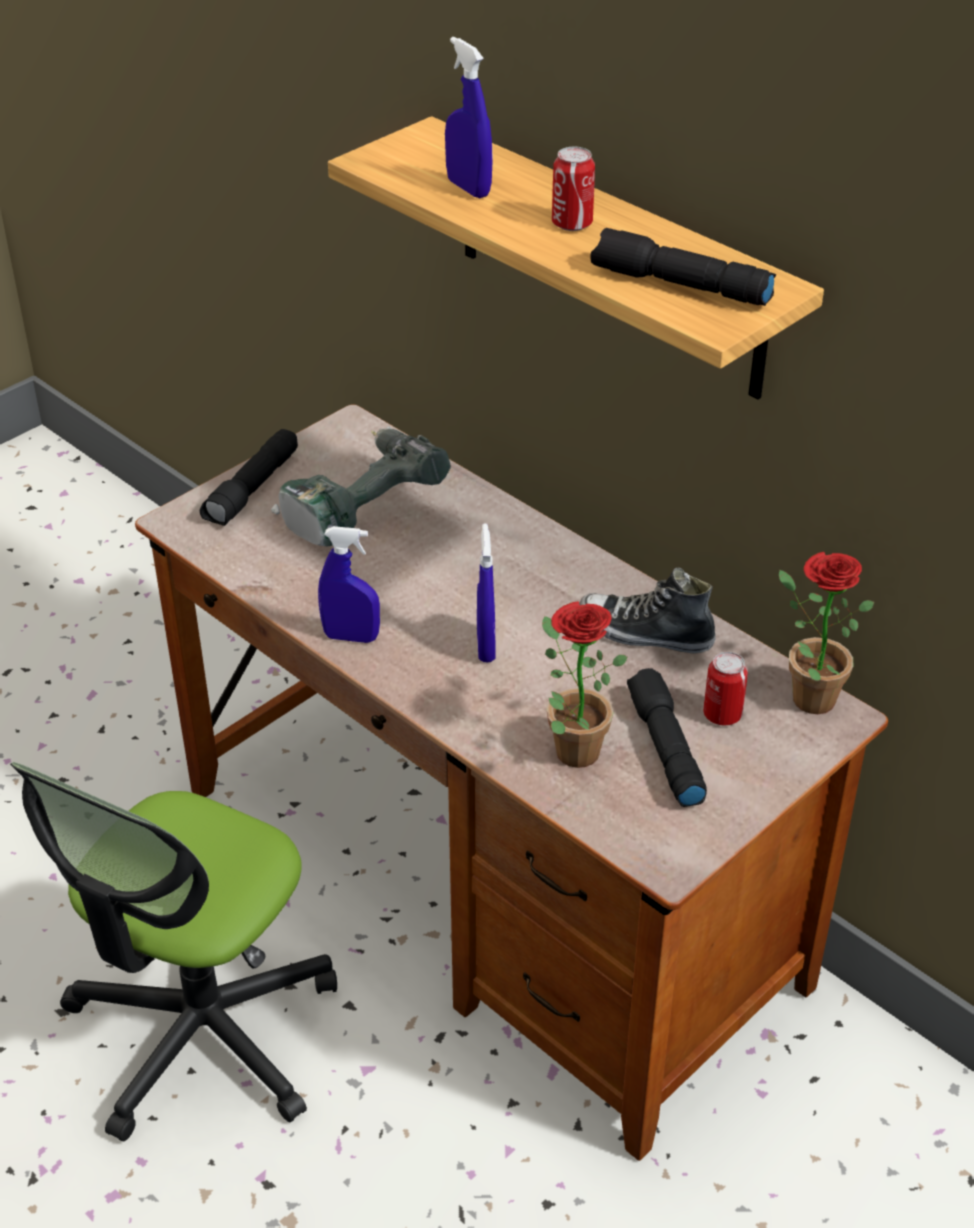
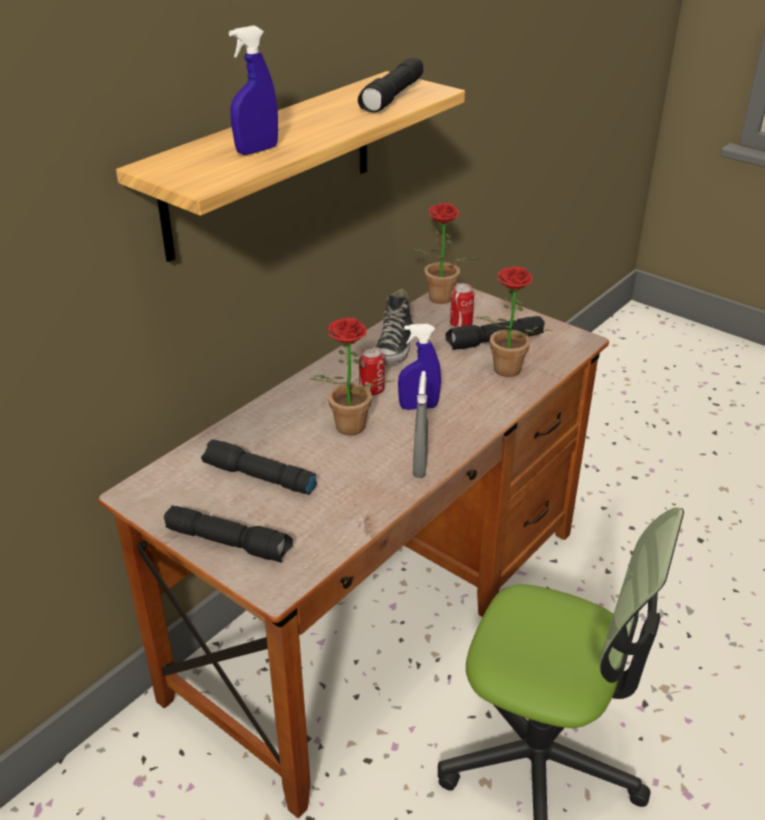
camera: 95 degrees left, 5 degrees down
(351, 637) = (420, 466): blue spray bottle -> grey spray bottle
(359, 507) = (258, 477): power drill -> black flashlight
(440, 578) = (347, 430): none -> potted plant
(572, 223) = (313, 121): can -> can (372, 390)

